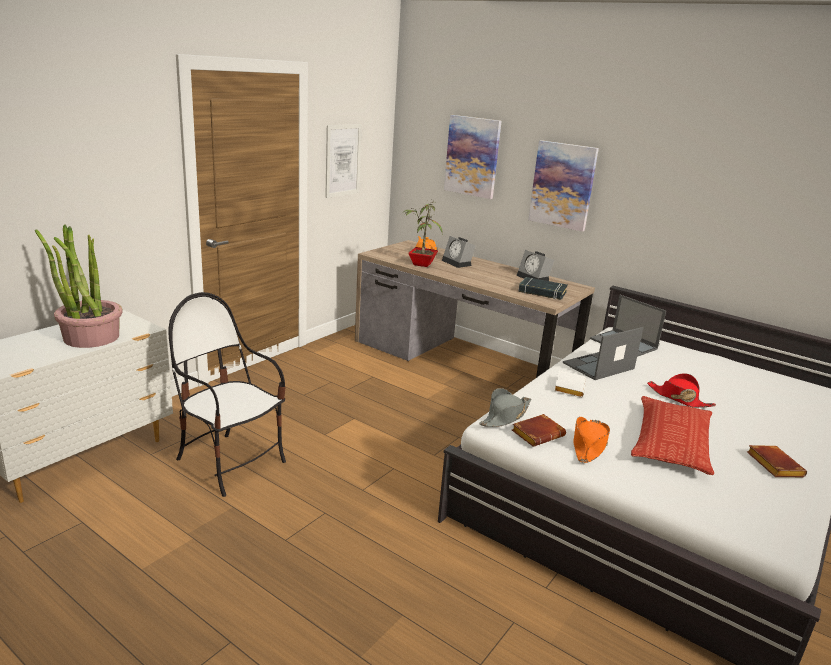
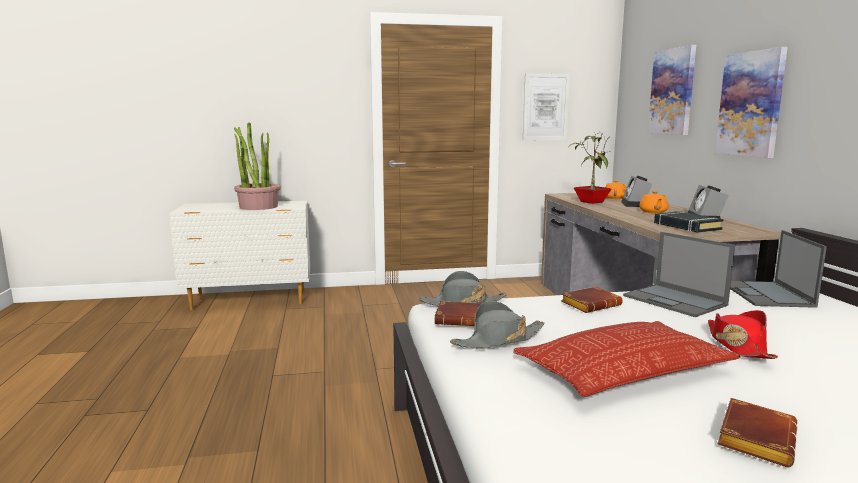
camera: 45 degrees right, 10 degrees down
(230, 463) = (319, 326): chair -> none
(489, 274) = (653, 212): none -> orange teapot
(568, 387) = (590, 304): white book -> brown book
(588, 445) = (498, 340): orange hat -> grey hat
(598, 366) = (675, 301): laptop -> laptop turned 135 degrees counterclockwise

